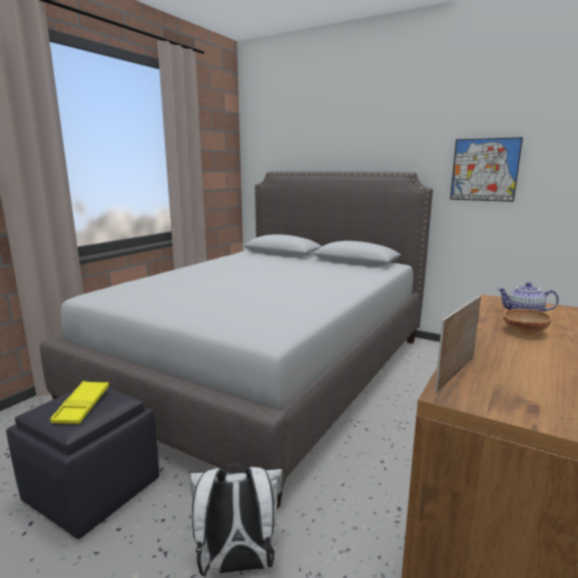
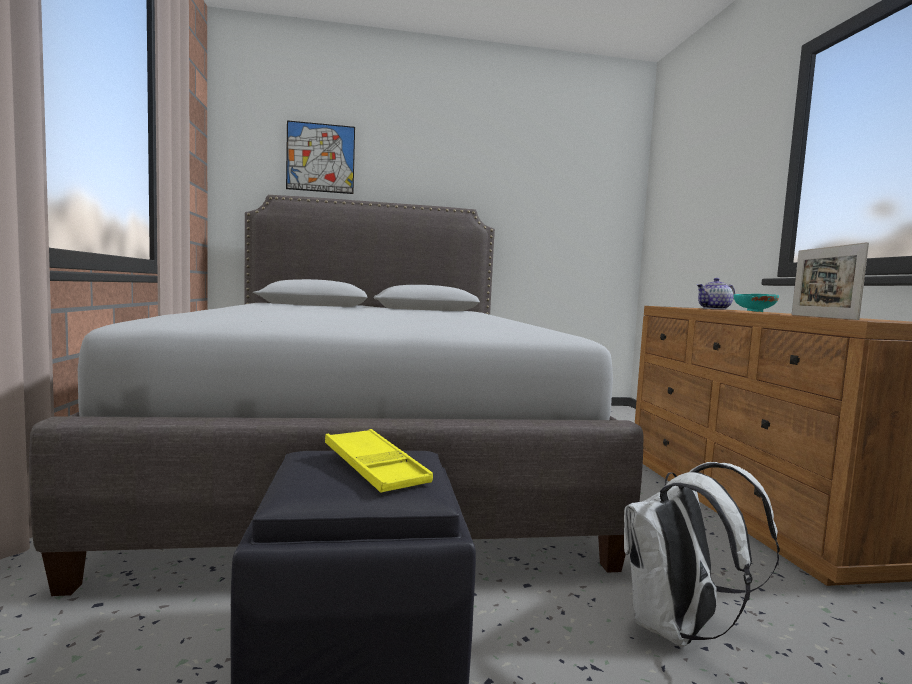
camera: 40 degrees left, 10 degrees down
(484, 170) = (537, 214): picture -> picture (320, 158)
(523, 332) = (753, 311): brown bowl -> turquoise bowl

